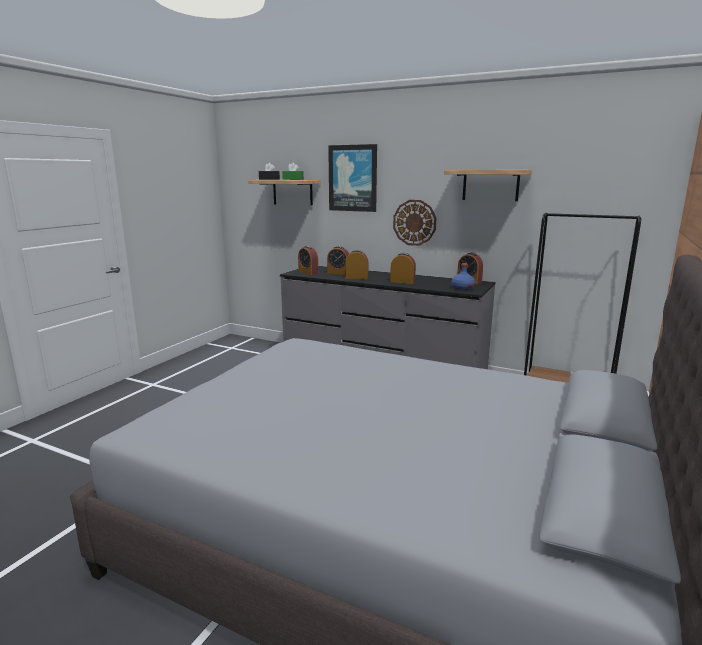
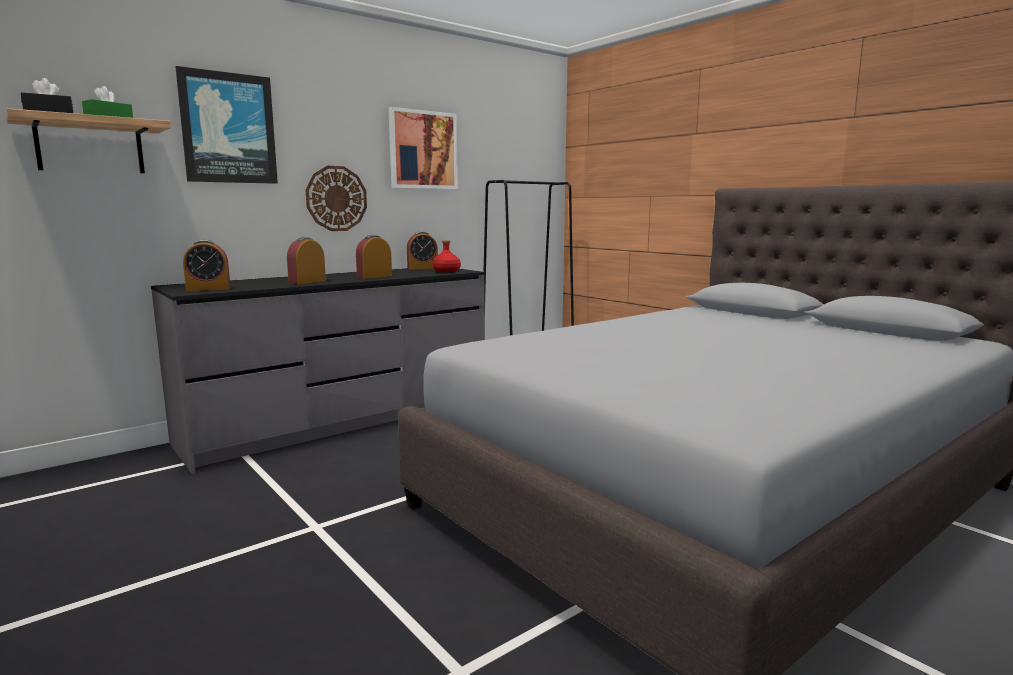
camera: 65 degrees left, 5 degrees down
(338, 273) = (254, 283): alarm clock -> none
(462, 288) = (446, 271): blue bottle -> red bottle
(490, 185) = (423, 150): shelf -> picture

